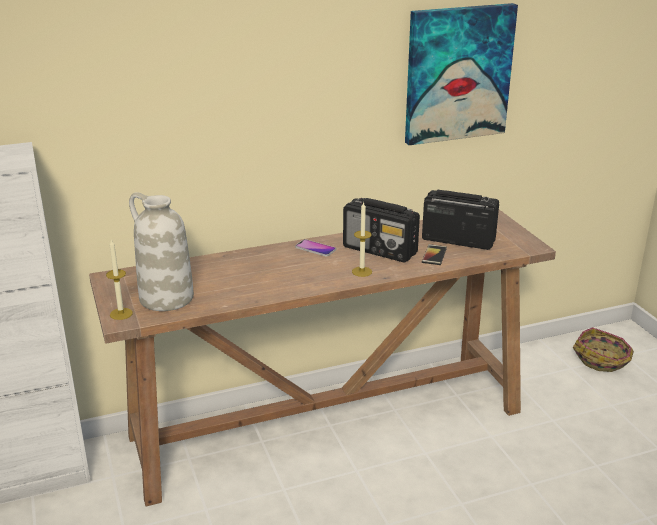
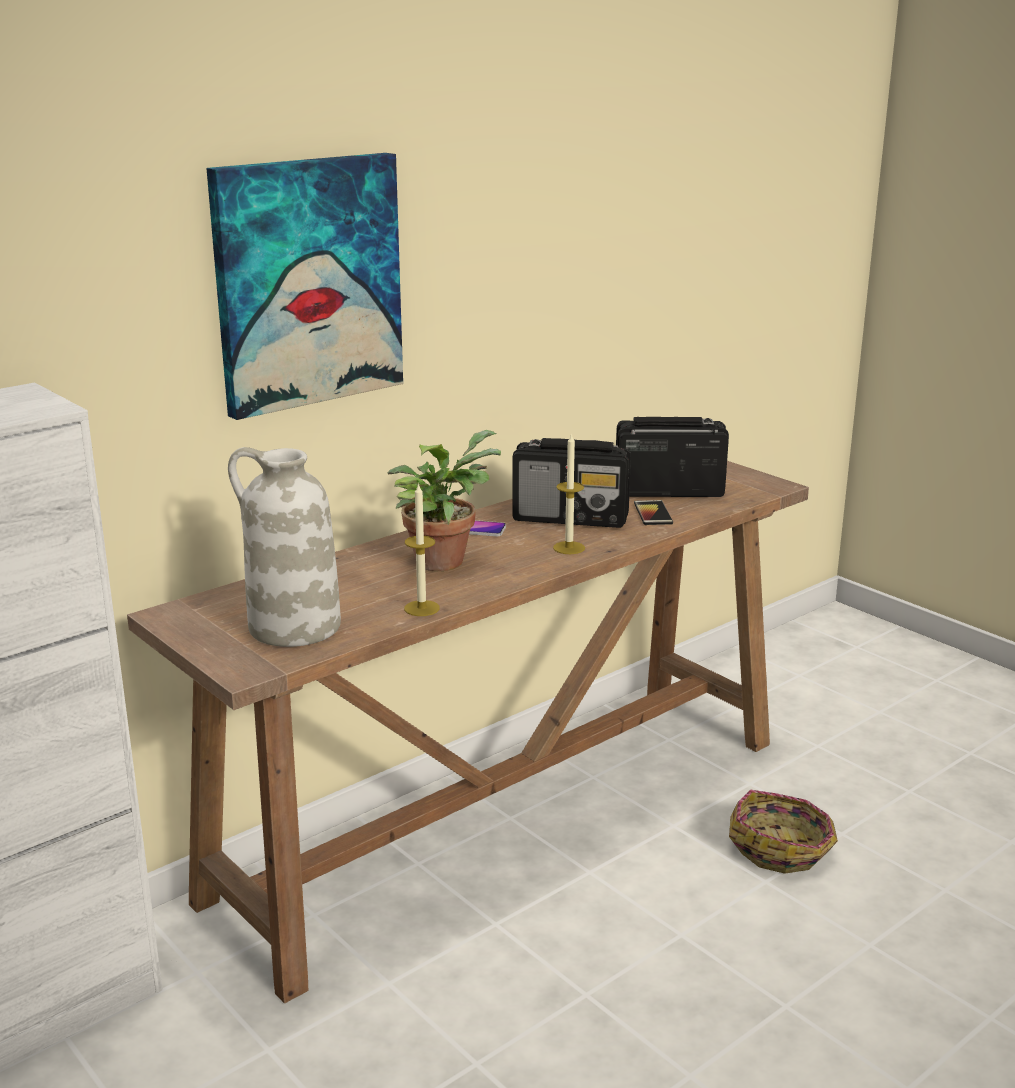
camera: 20 degrees left, 5 degrees down
(121, 314) = (237, 660): candle -> candle (421, 608)
(281, 267) = (442, 559): none -> potted plant
(457, 73) = (630, 245): picture -> picture (307, 282)
(602, 359) = (832, 656): basket -> basket (782, 847)

